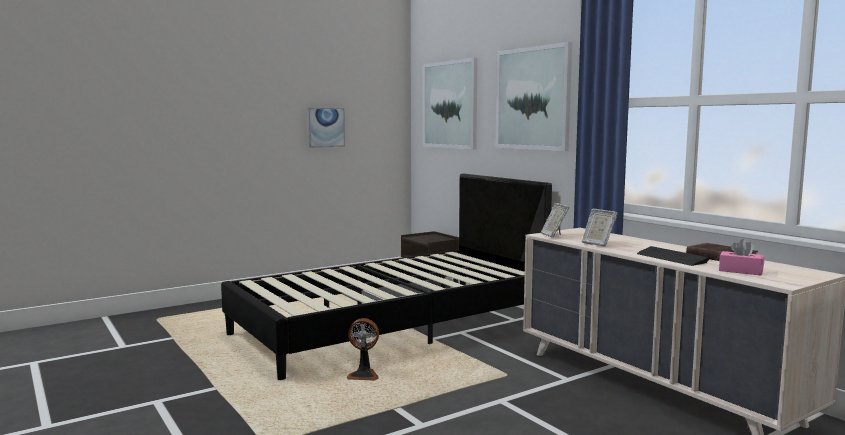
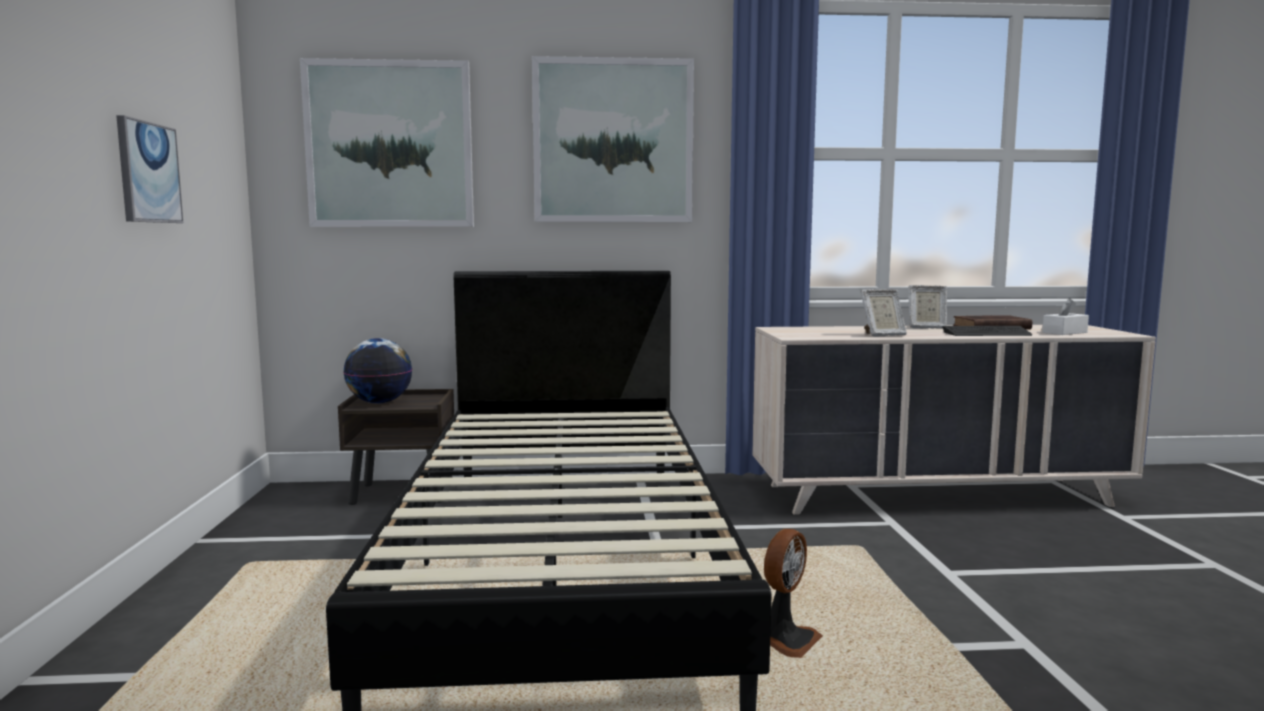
camera: 60 degrees left, 0 degrees up
(423, 237) = (379, 402): none -> globe
(554, 235) = (807, 336): picture frame -> picture frame (926, 327)
(740, 271) = (1064, 332): pink tissue box -> white tissue box

